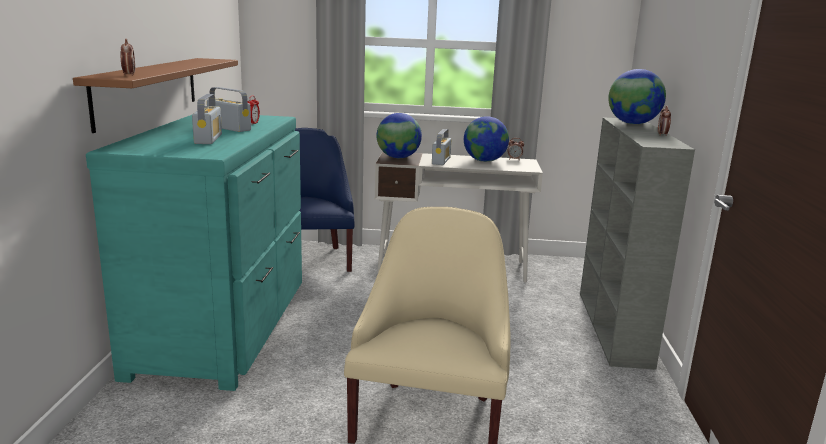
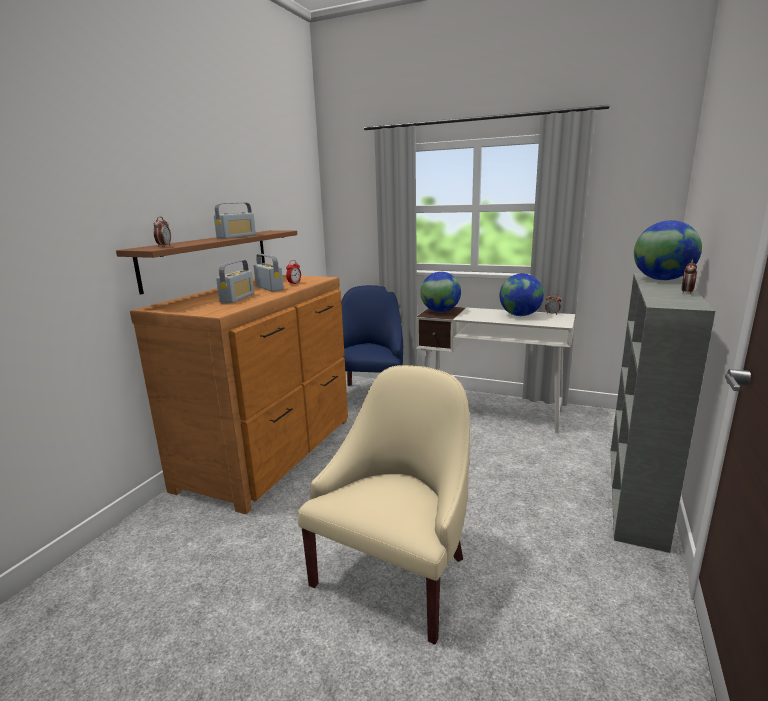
camera: 20 degrees right, 0 degrees up
(225, 327) = (271, 452): turquoise dresser -> brown dresser
(441, 161) = (477, 315): radio -> radio (236, 236)

